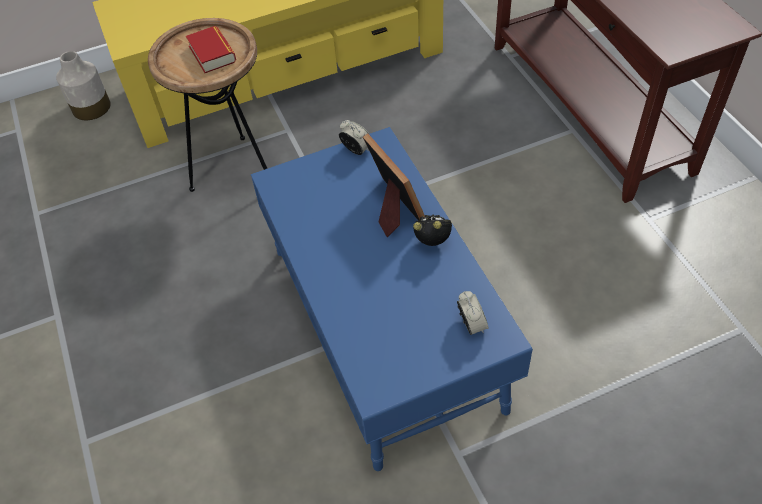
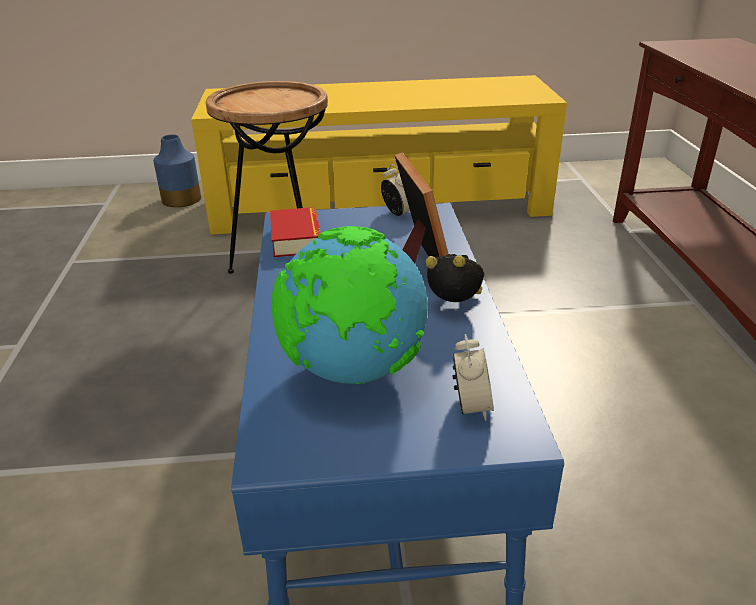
camera: 15 degrees right, 20 degrees down
(91, 107) = (181, 199): beige vase -> blue vase
(212, 54) = (276, 101): book -> book (296, 239)
(392, 318) = (353, 371): none -> globe

